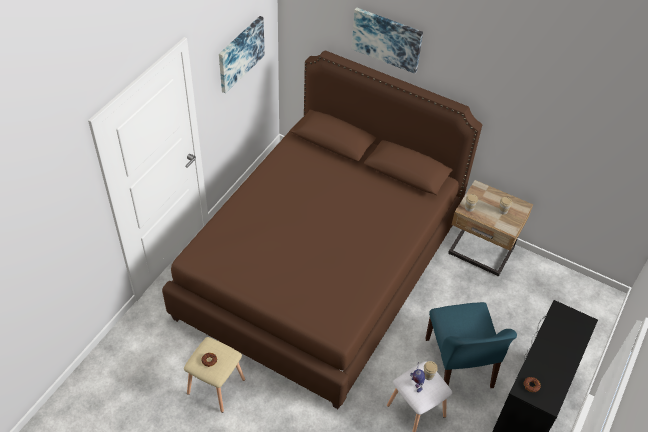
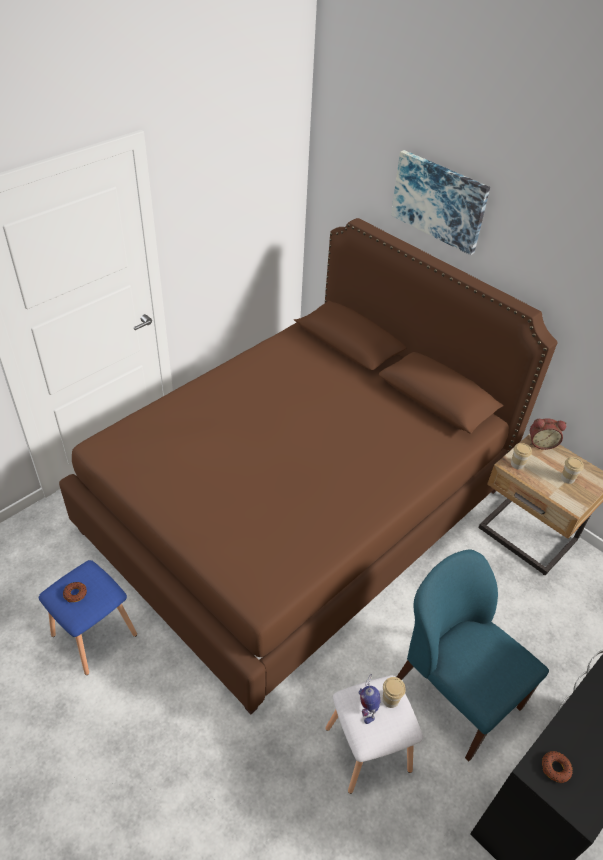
camera: 15 degrees right, 5 degrees down
(216, 385) = (95, 633): beige stool -> blue stool
(240, 53) = (240, 198): picture -> none
(459, 364) = (455, 692): blue chair -> blue chair turned 135 degrees clockwise
(481, 189) = (541, 443): none -> alarm clock

